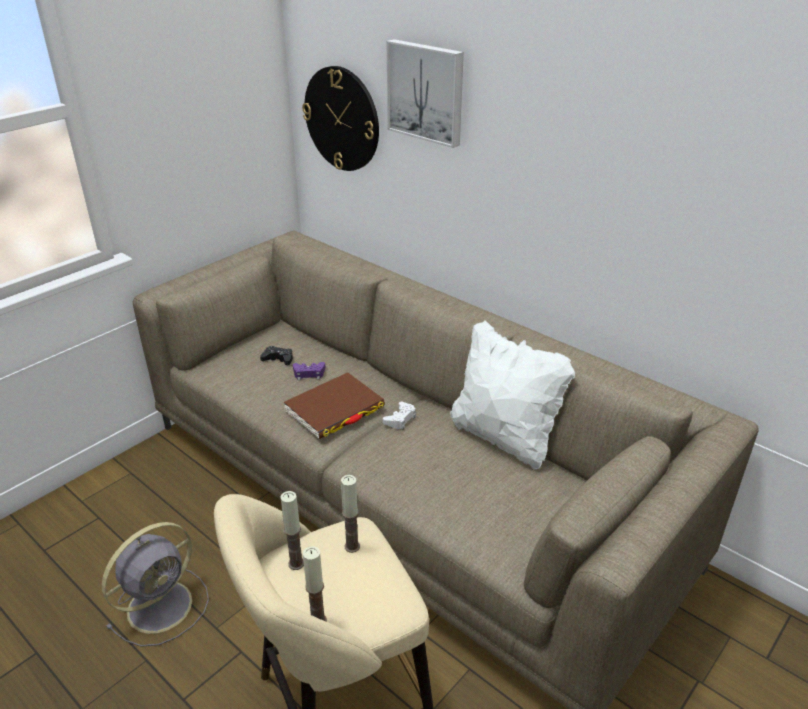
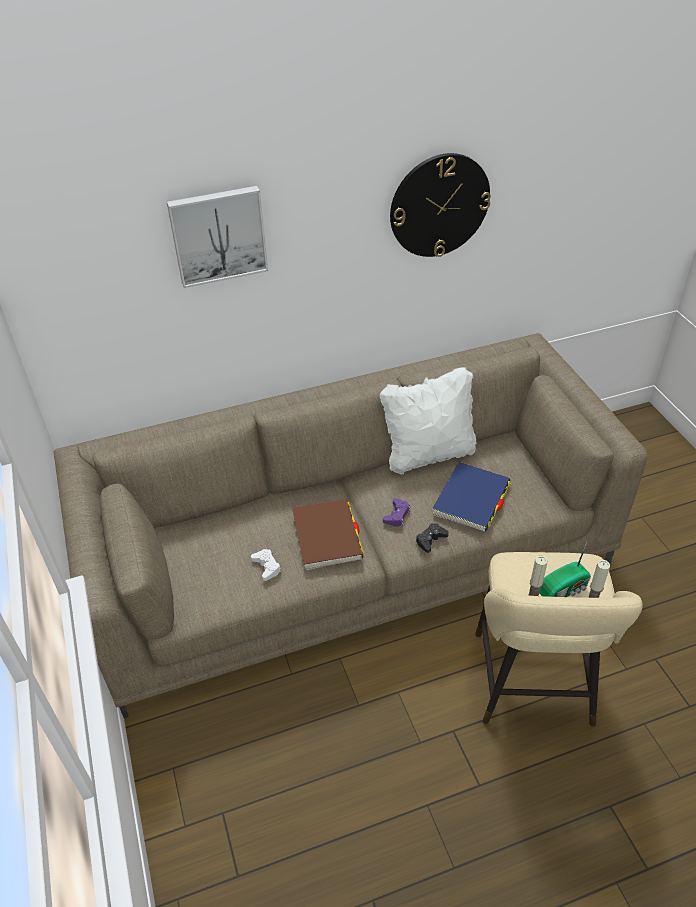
camera: 60 degrees left, 10 degrees up
(162, 604) = (373, 778): grey fan -> none
(278, 359) = (220, 551): black game controller -> black game controller (430, 540)
(309, 373) = (262, 536): purple game controller -> purple game controller (397, 515)
(337, 588) = (564, 590): none -> radio
(342, 119) = (104, 304): wall clock -> wall clock (439, 205)
(352, 546) = (528, 569): candle -> none
(400, 419) = (367, 501): white game controller -> white game controller (267, 567)
(462, 490) = (471, 499): none -> blue book

